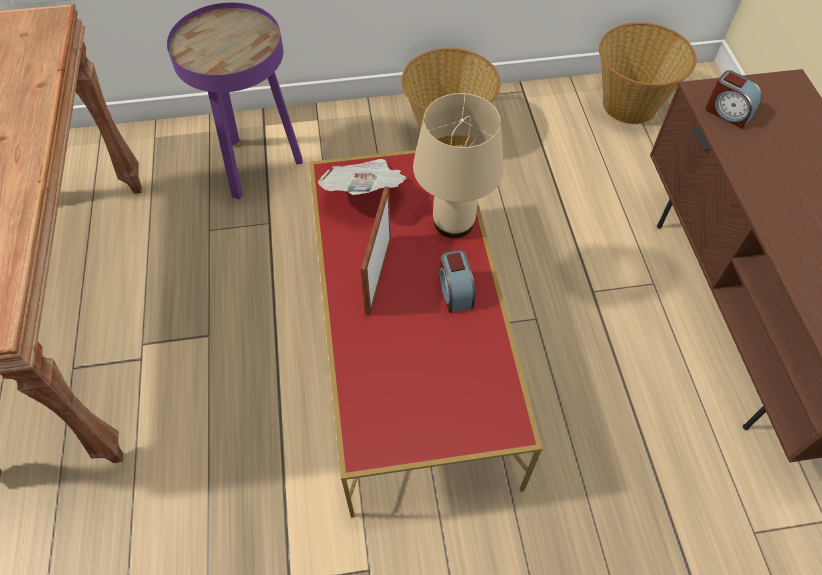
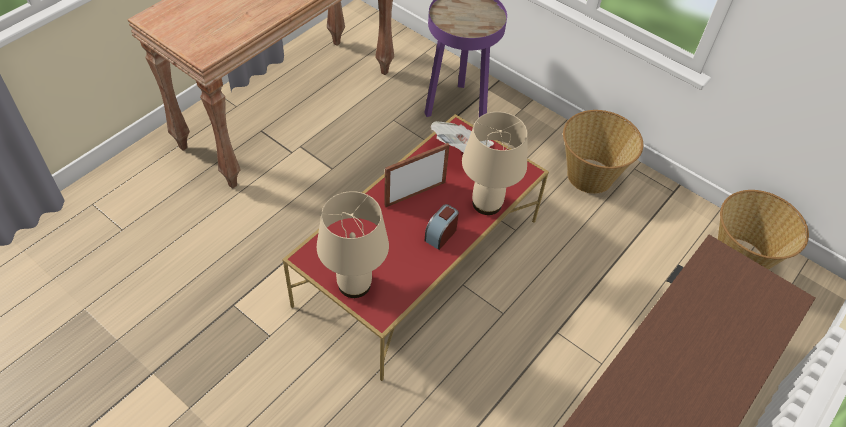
camera: 45 degrees right, 5 degrees down
(448, 424) = (355, 285): none -> beige table lamp
(727, 113) = (713, 275): alarm clock -> none

